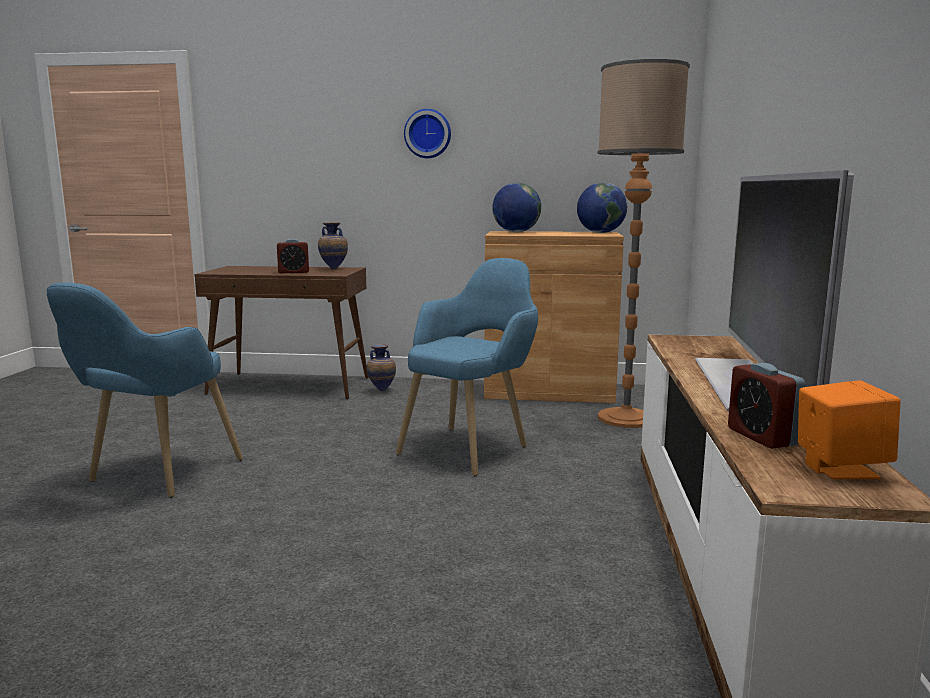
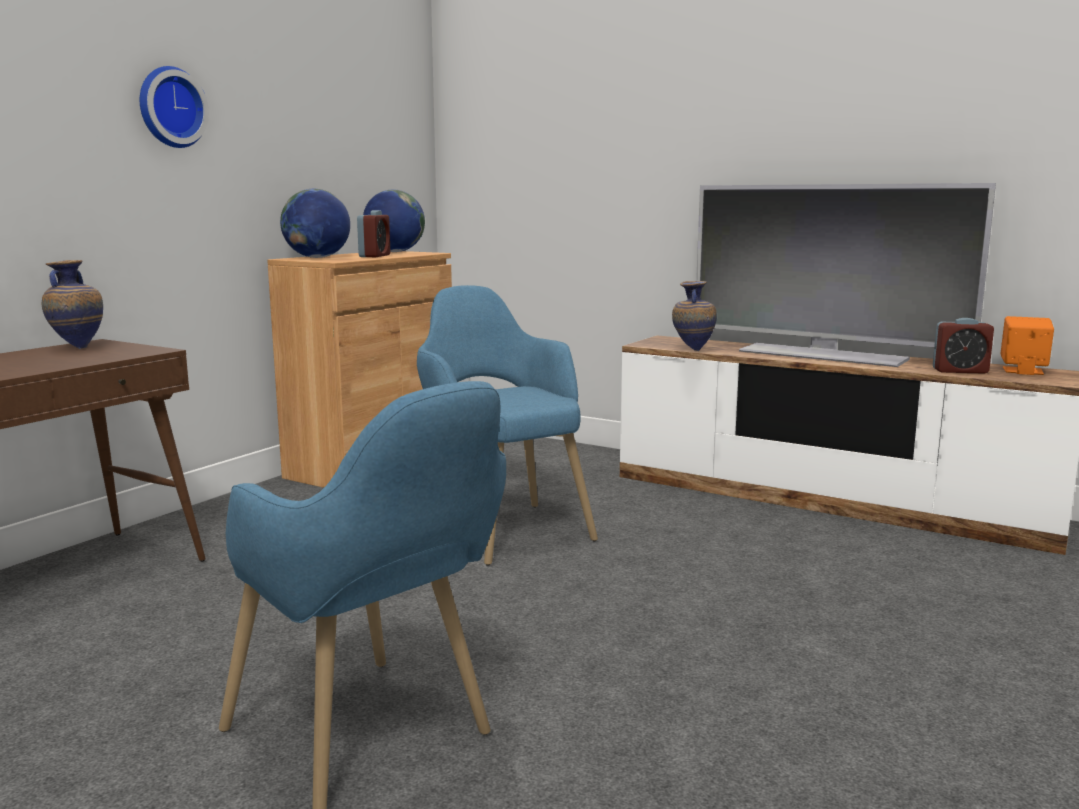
camera: 65 degrees left, 0 degrees up
(293, 272) = (56, 362): alarm clock -> alarm clock (374, 256)
(382, 390) = (202, 535): vase -> vase (692, 350)
(626, 418) = (506, 457): floor lamp -> none

